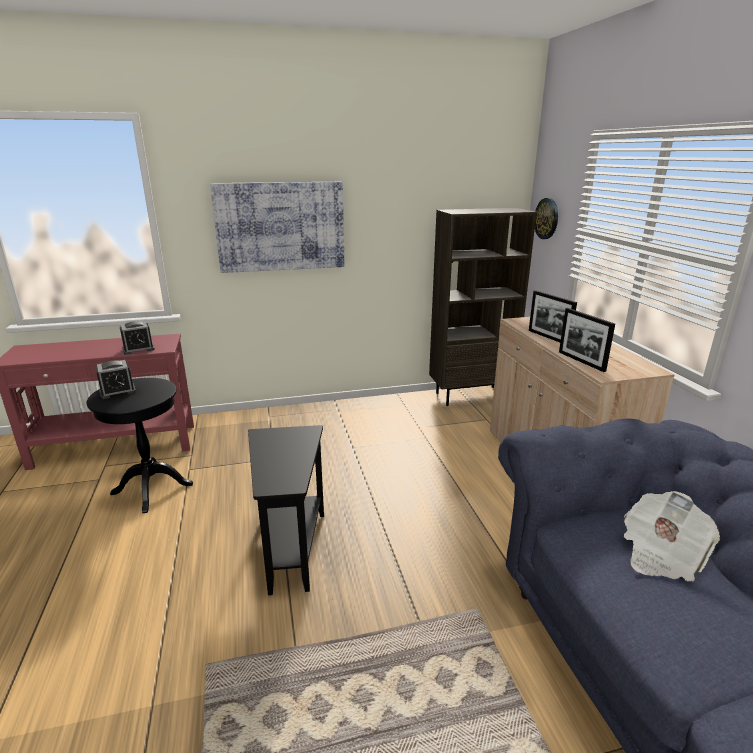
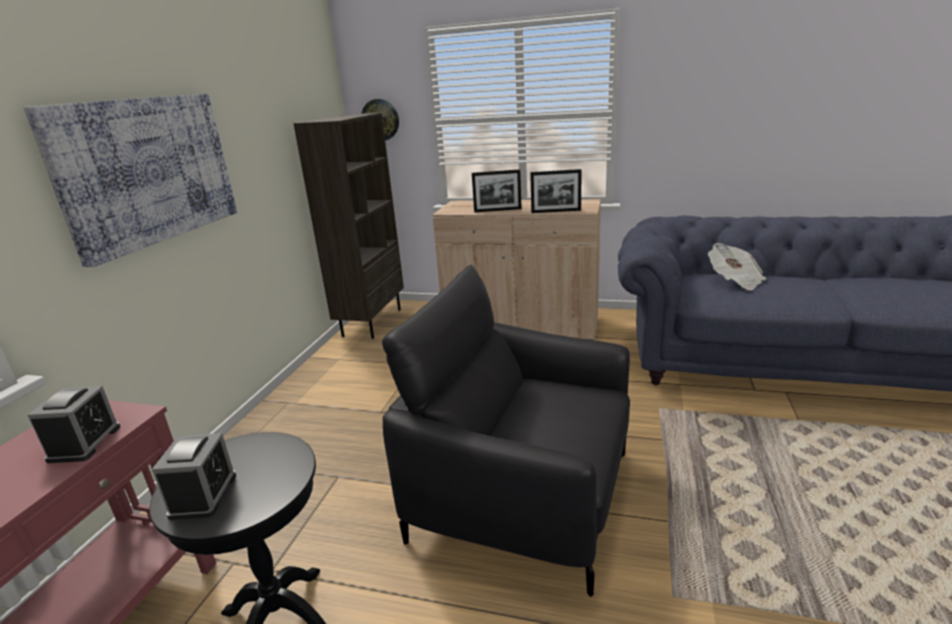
camera: 60 degrees left, 0 degrees up
(291, 547) = (523, 495): black side table -> black armchair

